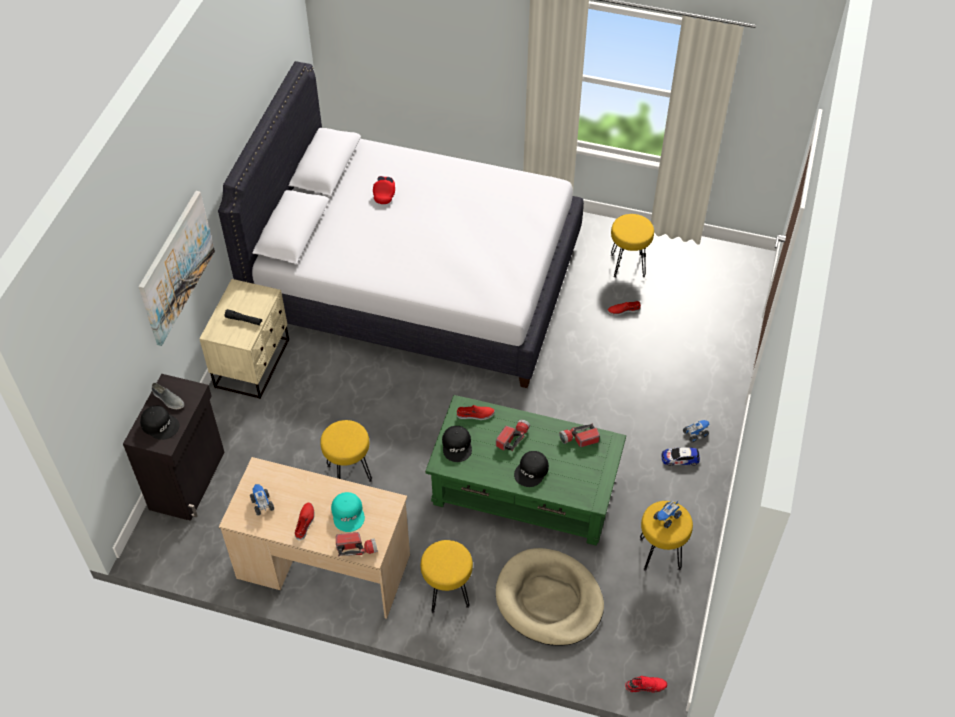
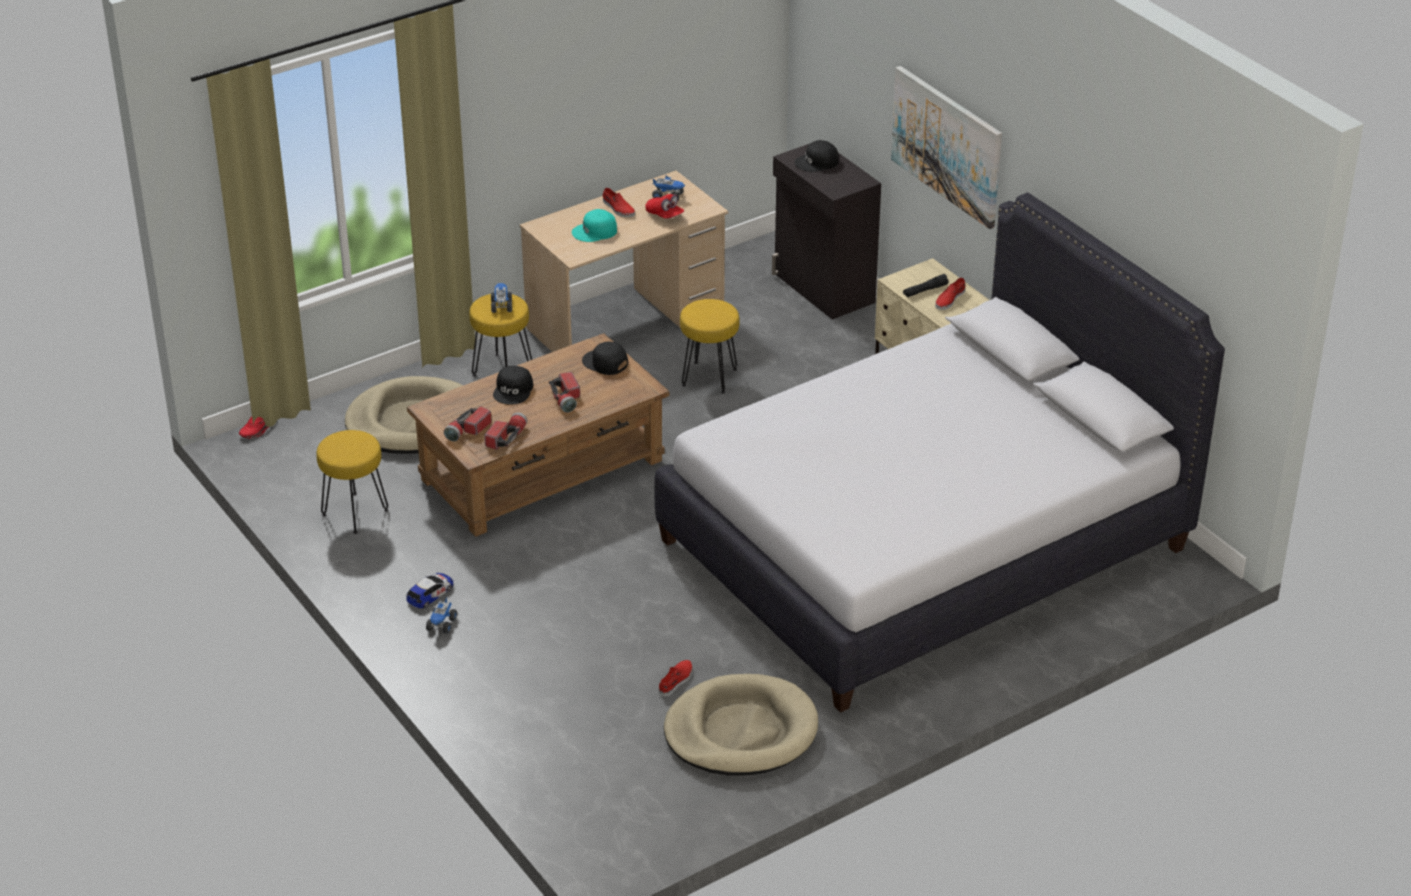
camera: 130 degrees right, 15 degrees down
(168, 399) = (843, 175): grey shoe -> none
(348, 513) = (595, 232): turquoise cap -> turquoise cap turned 45 degrees counterclockwise
(357, 548) = (555, 222): flashlight -> flashlight (468, 430)
(384, 194) = (1000, 437): red cap -> red cap (664, 215)
(475, 415) = (625, 391): red shoe -> red shoe (949, 299)
(525, 490) = (541, 470): green coffee table -> brown coffee table
(532, 471) = (514, 390): black cap -> black cap turned 150 degrees counterclockwise
(628, 265) = (741, 731): yellow stool -> beige dog bed
(666, 517) = (351, 447): toy truck -> toy truck (501, 306)

